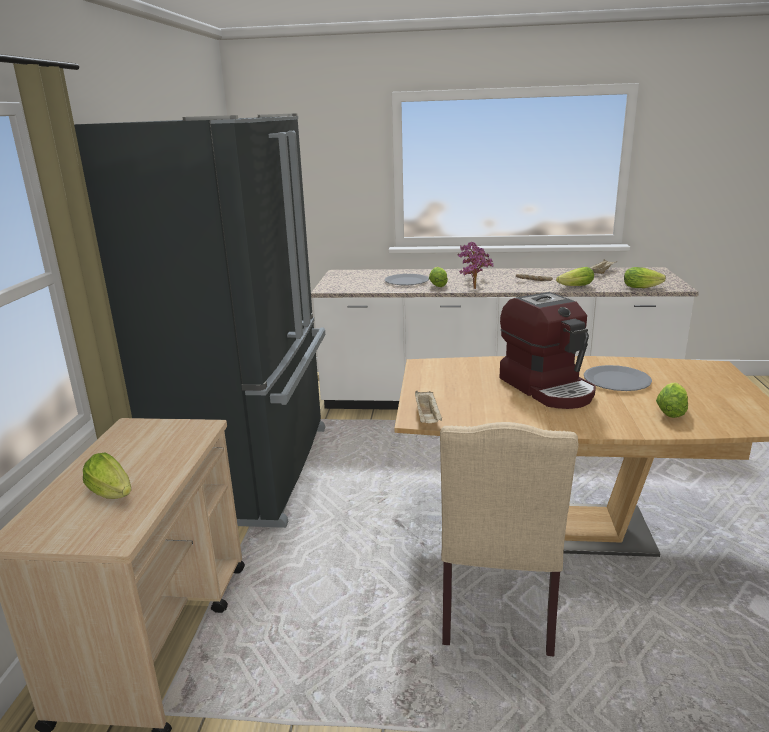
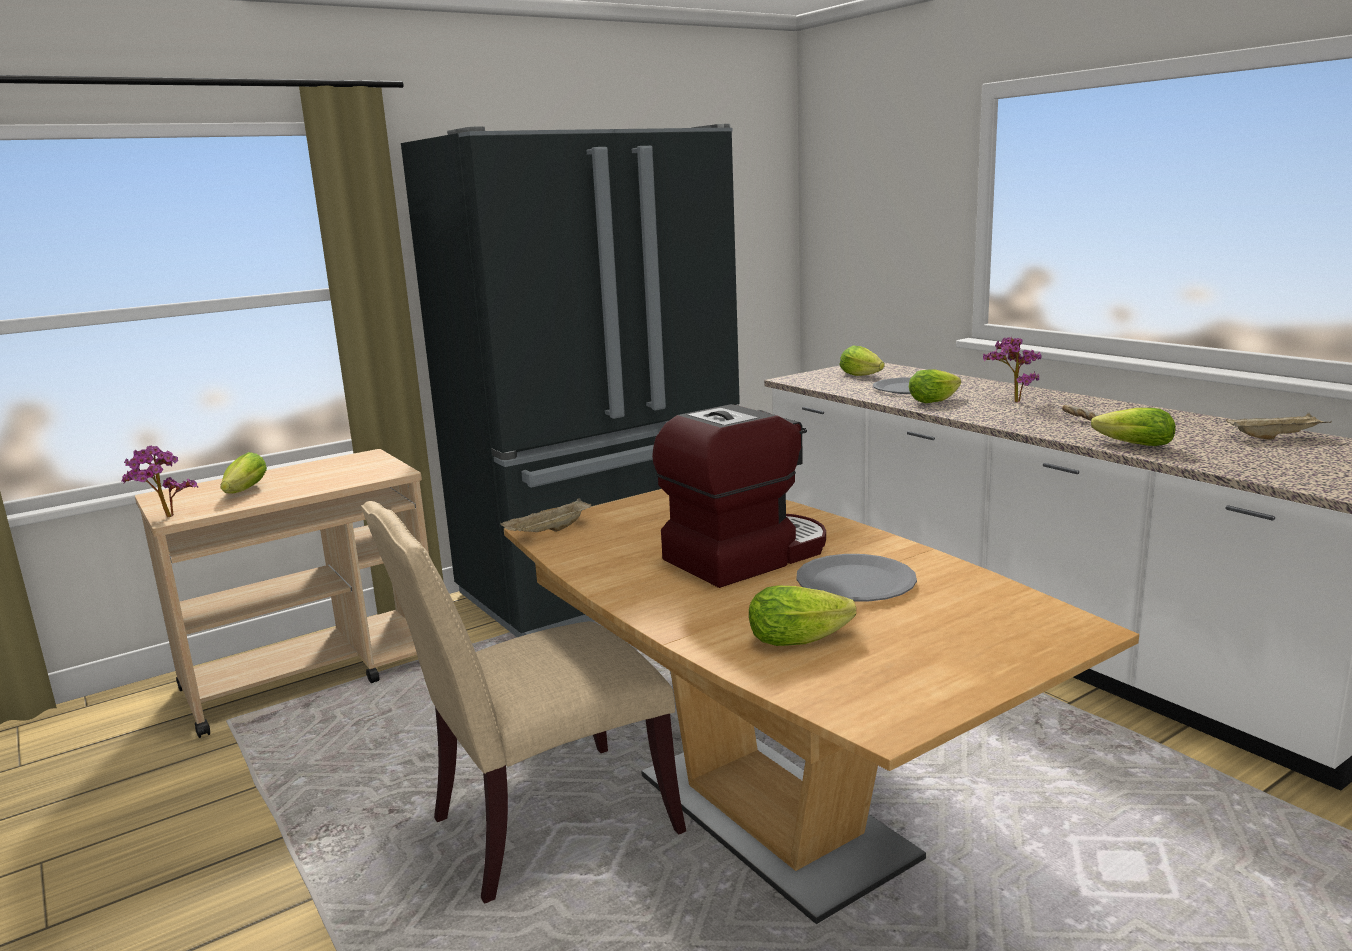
camera: 50 degrees right, 5 degrees down
(476, 289) = (964, 415): potted plant -> potted plant (165, 518)
(548, 387) = (746, 555): coffee machine -> coffee machine turned 150 degrees counterclockwise
(643, 287) = (1269, 474): lettuce -> lettuce (863, 375)

